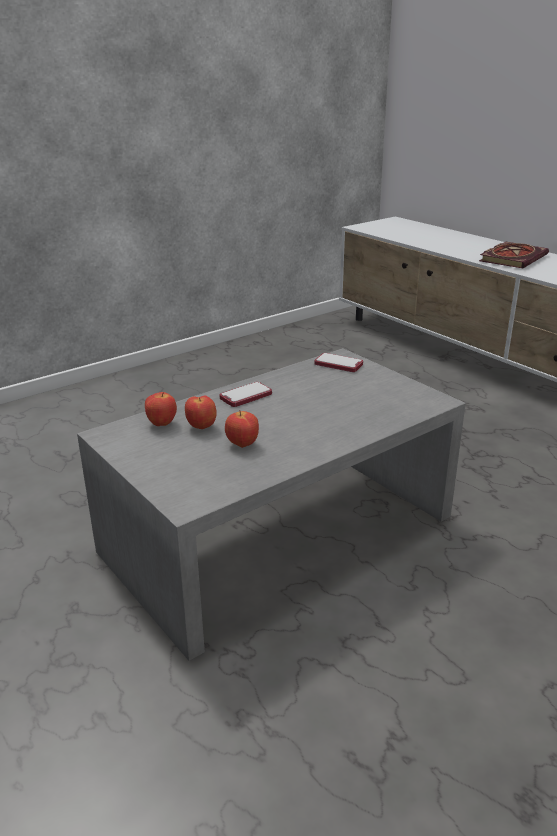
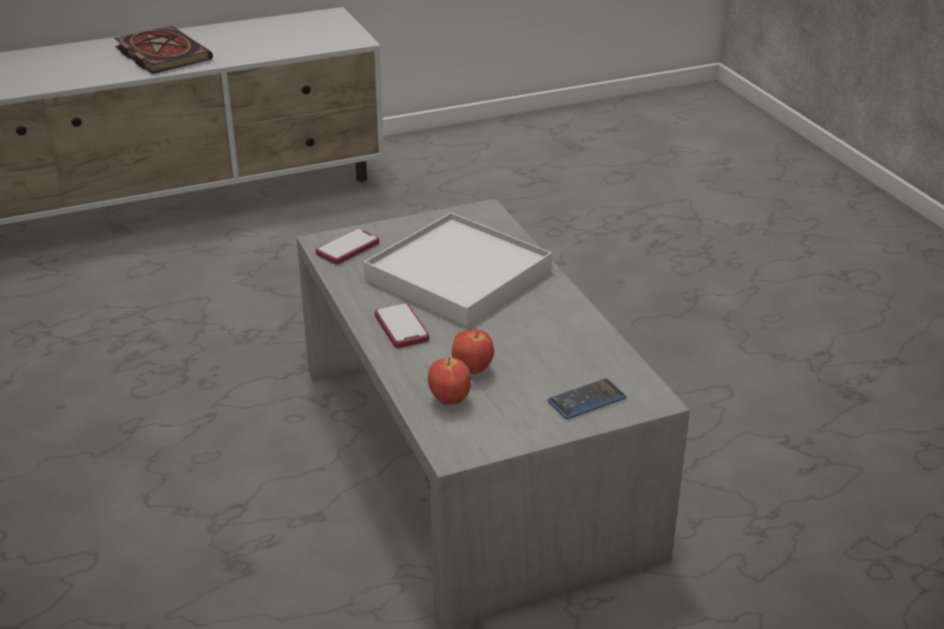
camera: 75 degrees left, 5 degrees up
(176, 475) = (586, 400): none -> phone
(242, 444) = (530, 347): apple -> none
(329, 404) = (458, 274): none -> white tray

